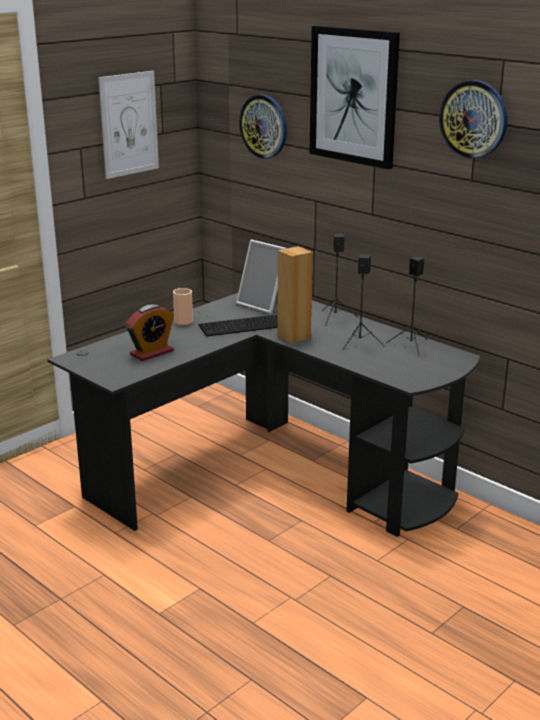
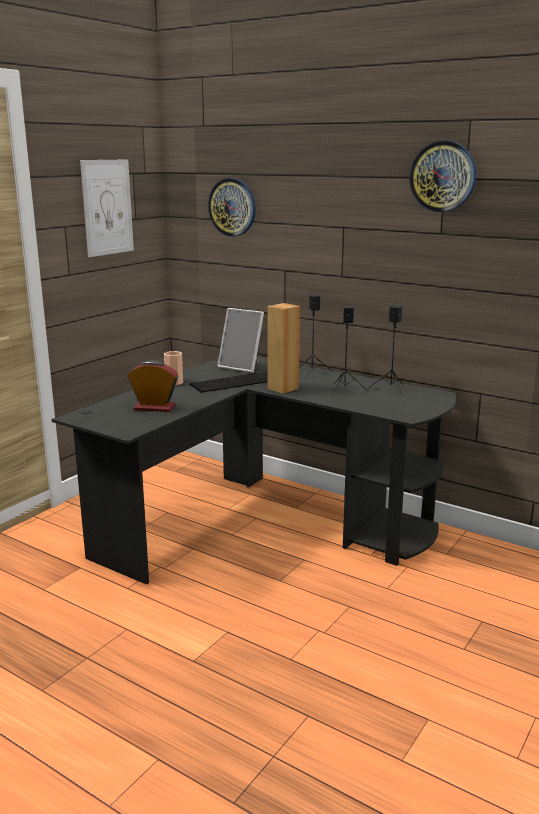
camera: 10 degrees left, 5 degrees down
(152, 353) = (154, 408): alarm clock -> alarm clock turned 120 degrees counterclockwise
(353, 96) = (322, 169): picture -> none

